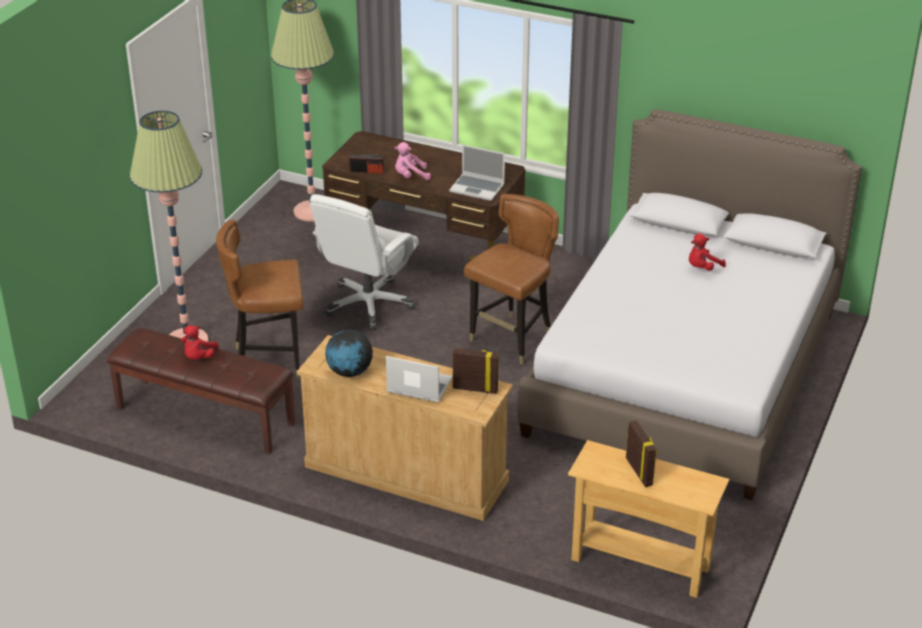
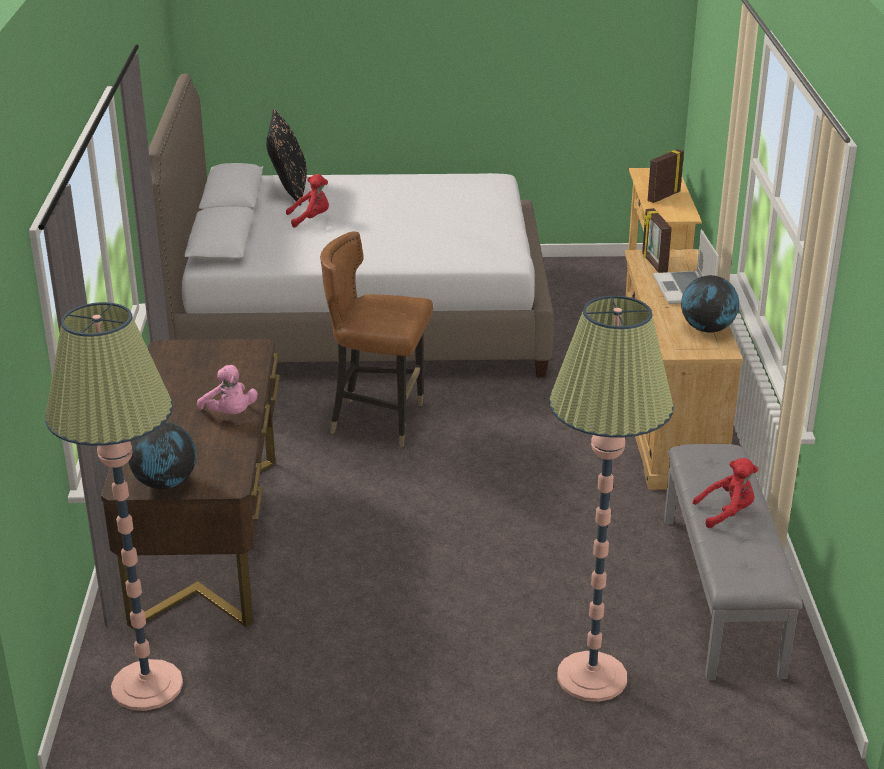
camera: 115 degrees left, 5 degrees down
(204, 416) = (722, 594): brown bench -> grey bench
(269, 360) = (567, 583): brown chair -> none
(356, 148) = (165, 483): none -> globe
(367, 171) = (236, 453): radio -> none
(368, 305) = (380, 543): white office chair -> none
(478, 188) = (232, 359): laptop -> none
(702, 268) = (311, 219): red plush toy -> red plush toy turned 45 degrees counterclockwise
(773, 270) = (289, 190): none -> black pillow

